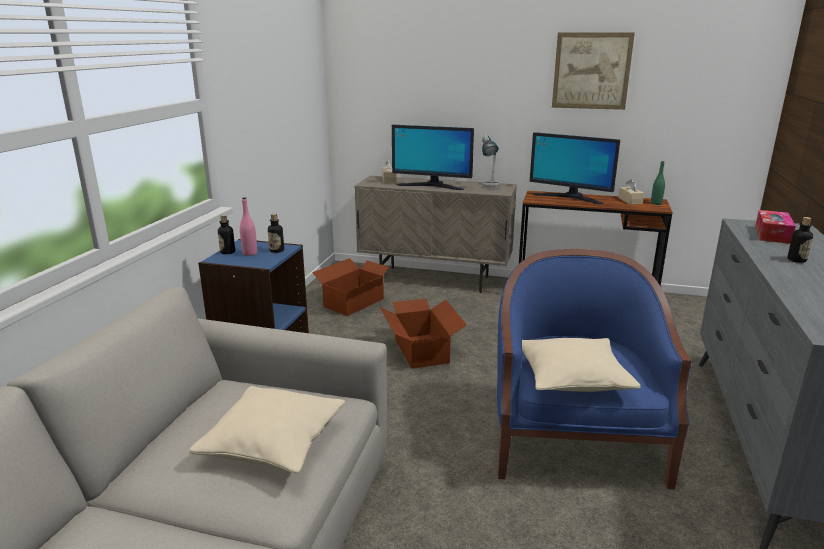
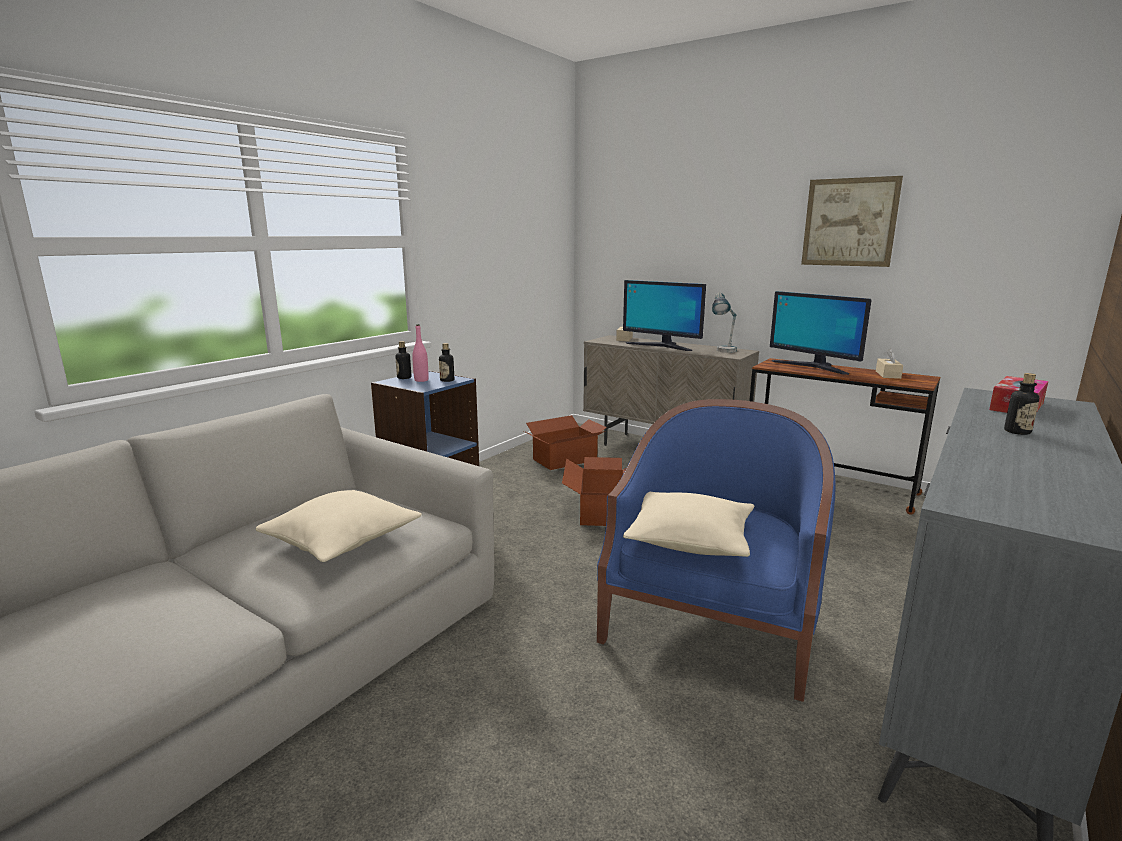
camera: 20 degrees right, 5 degrees down
(656, 203) = (920, 379): green bottle -> none

